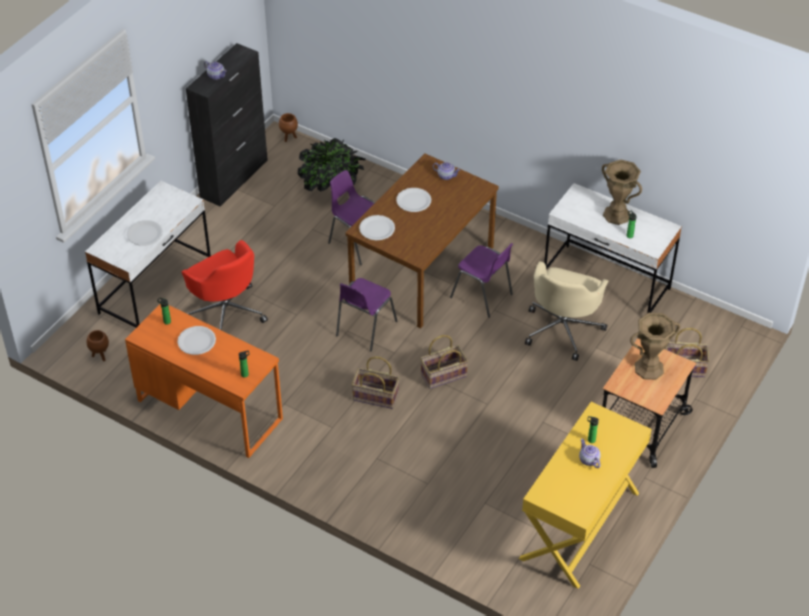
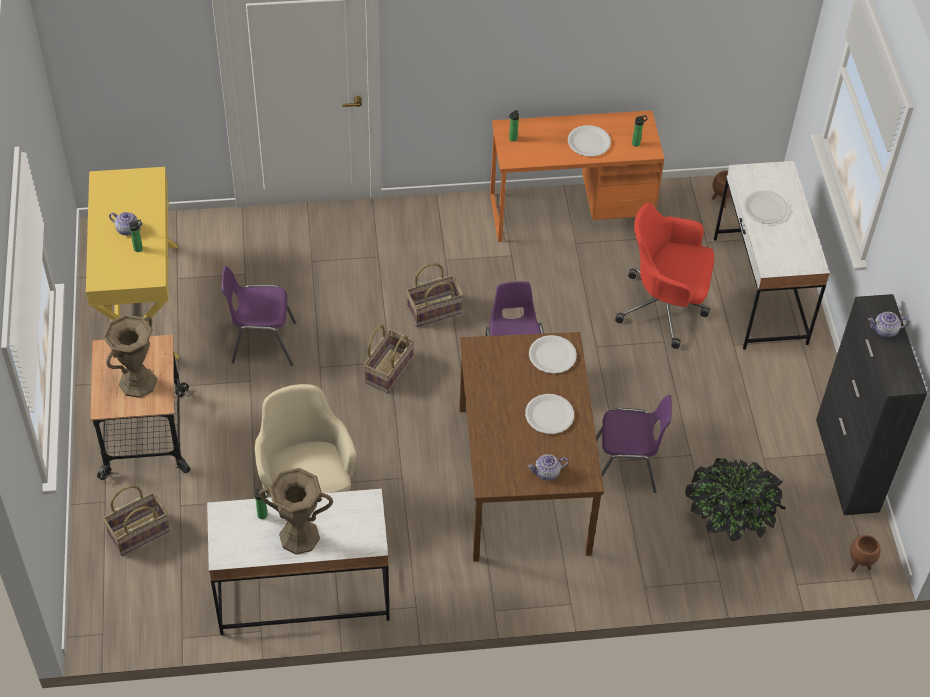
camera: 140 degrees right, 5 degrees up
(482, 296) = (428, 486): purple chair -> purple chair (262, 343)

